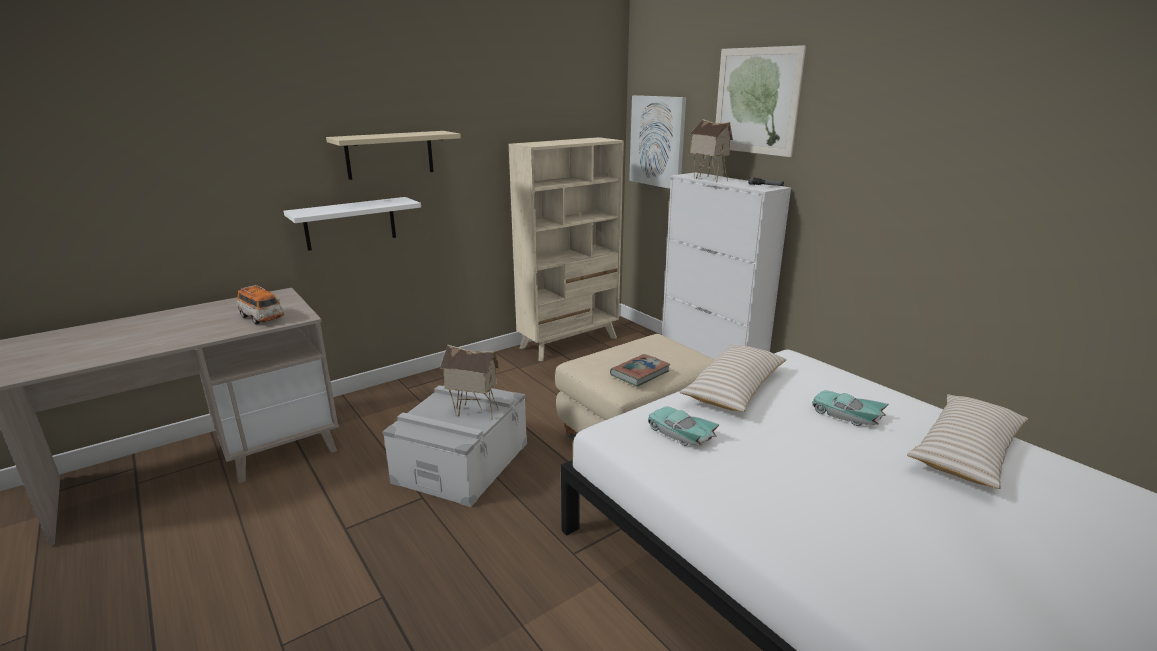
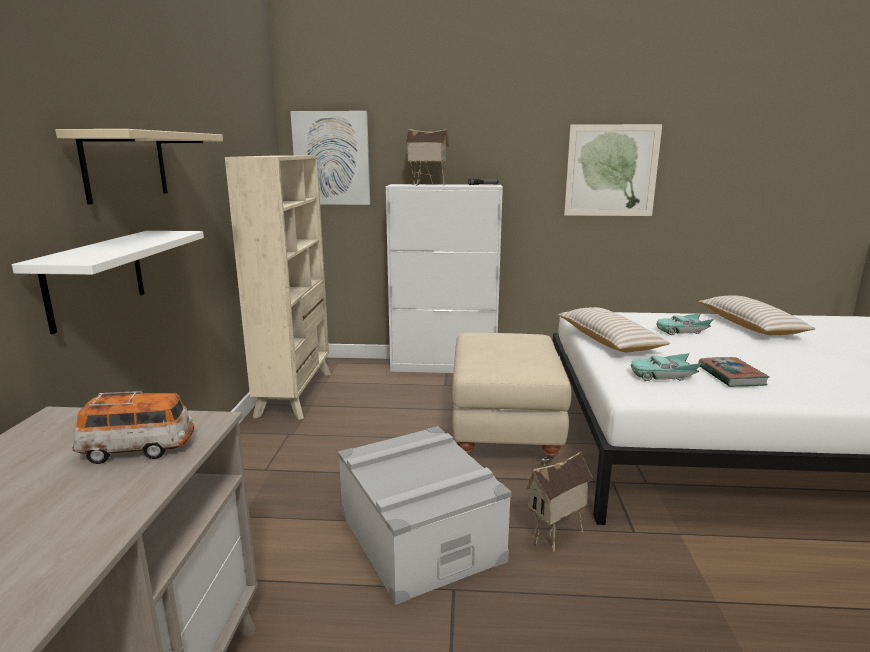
camera: 50 degrees left, 5 degrees down
(473, 413) = (436, 462): toy house -> toy house (557, 539)
(640, 373) = (534, 357): book -> book (731, 376)
(756, 101) = (453, 112): picture -> picture (611, 171)

